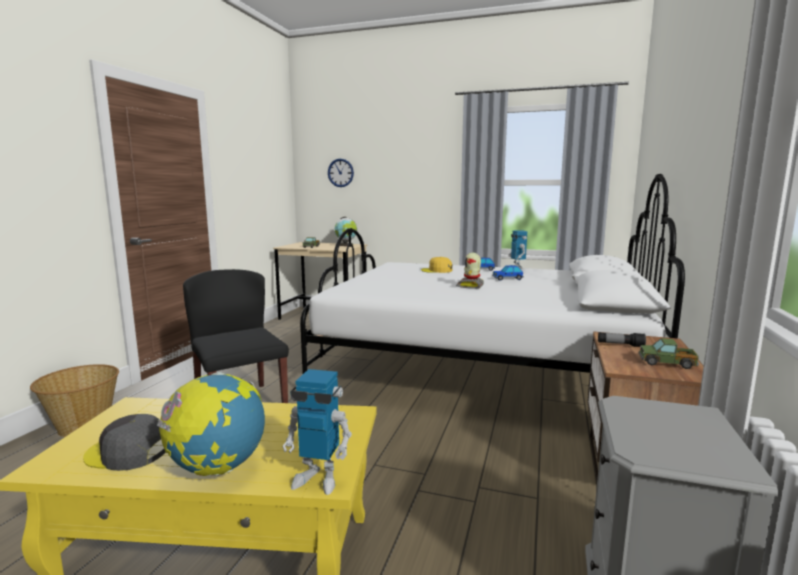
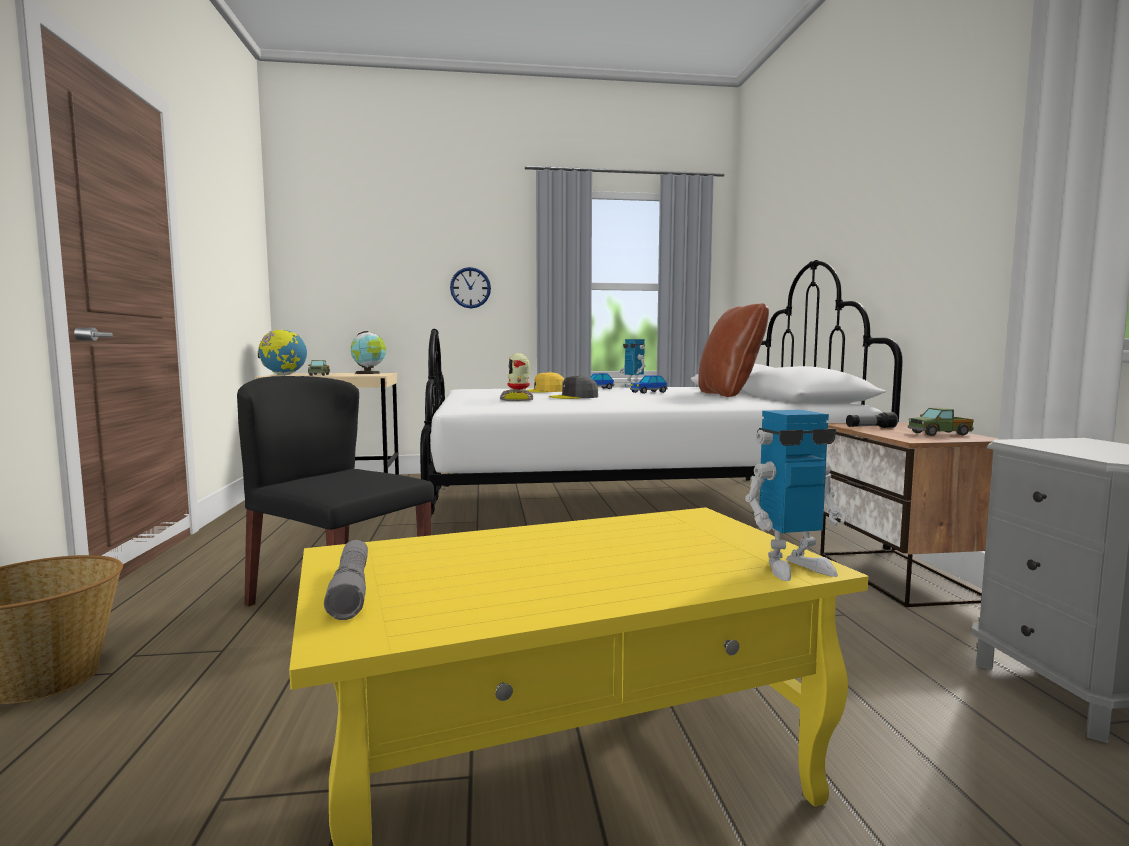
camera: 25 degrees left, 5 degrees down
(94, 434) = (351, 589): none -> grey flashlight
(128, 452) = (466, 595): grey cap -> grey cap (574, 397)
(218, 468) = (646, 583): globe -> globe (284, 375)
(340, 173) = (351, 267): wall clock -> wall clock (470, 288)
(471, 286) = (624, 397): toy robot -> toy robot (517, 399)
(564, 288) = (729, 395): none -> brown pillow

